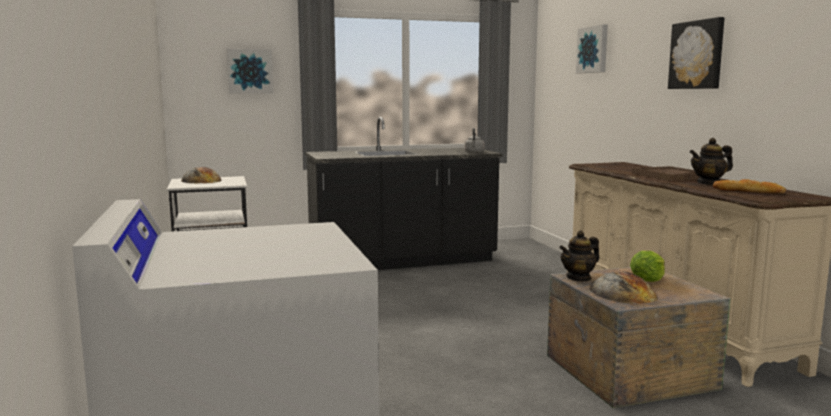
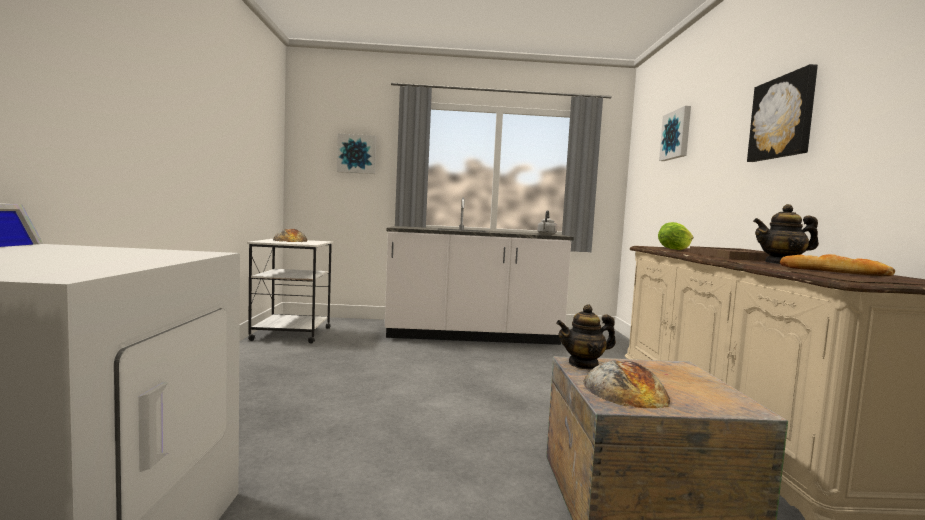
camera: 15 degrees right, 5 degrees down
(402, 262) = (472, 335): black counter -> white counter
(647, 280) = (674, 379): lettuce -> lettuce (674, 249)

